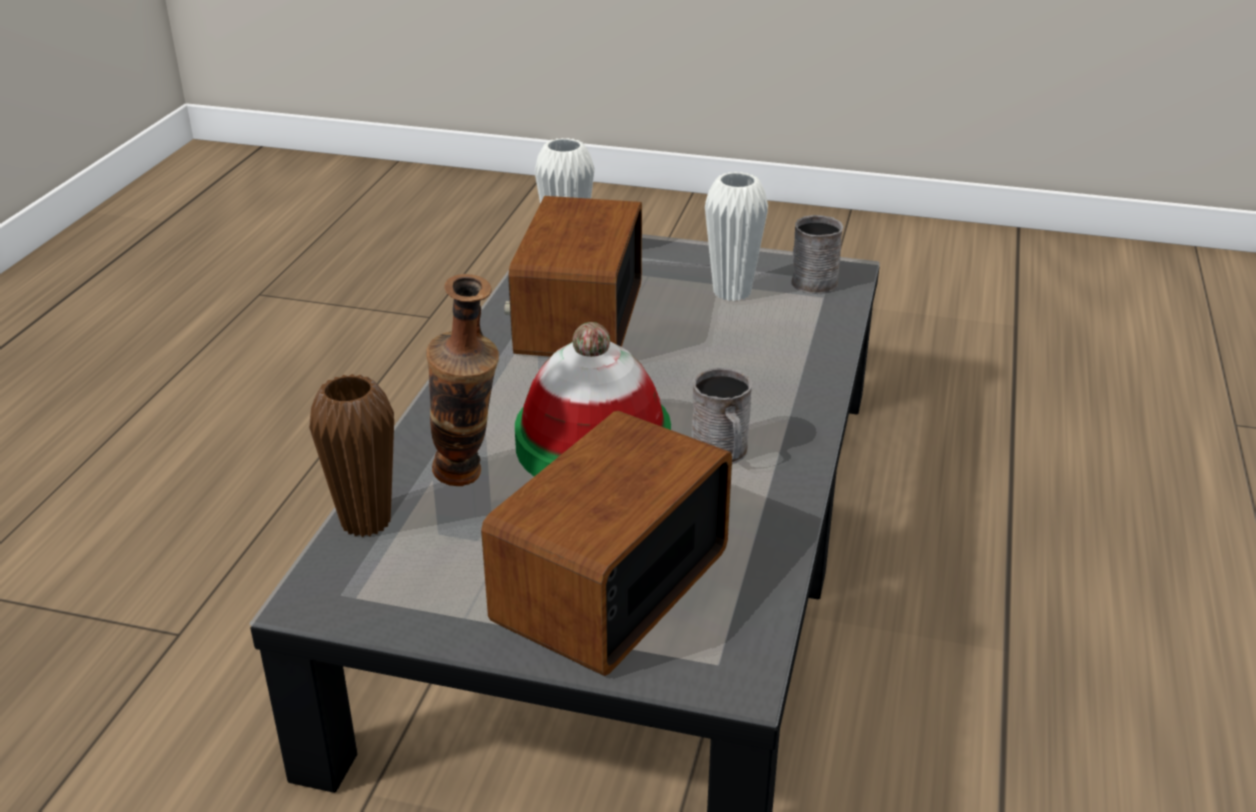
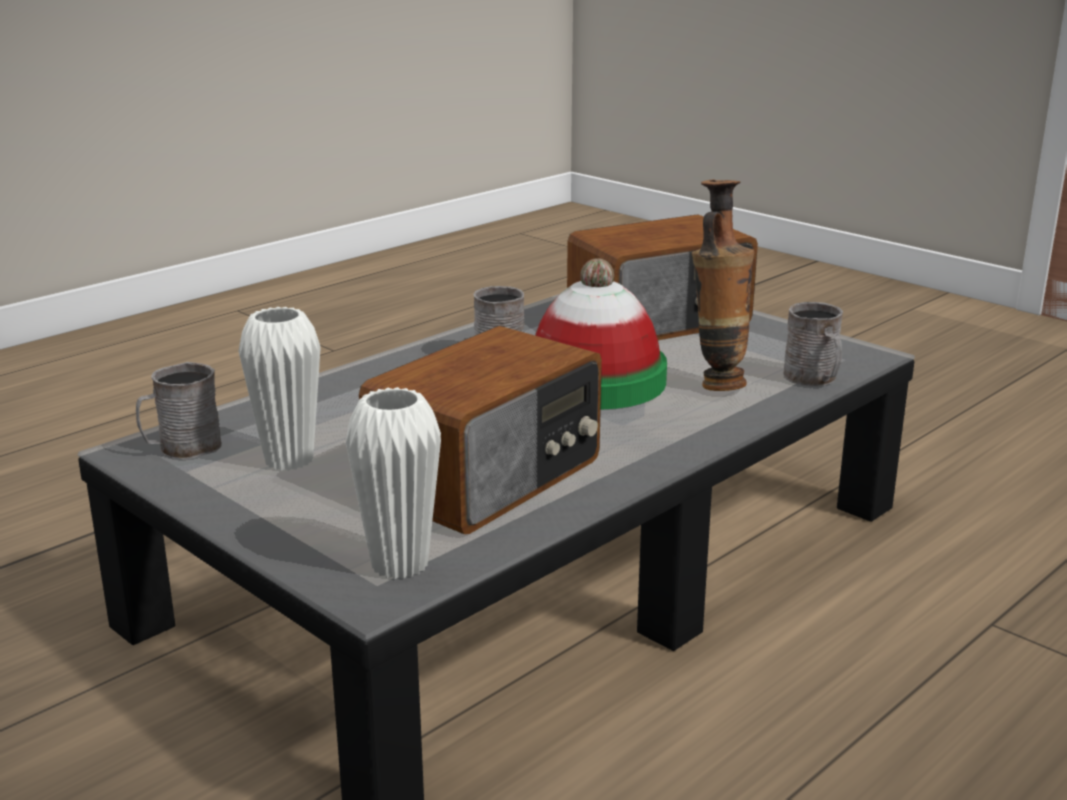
camera: 150 degrees left, 10 degrees down
(366, 522) = (814, 379): brown vase -> grey mug

